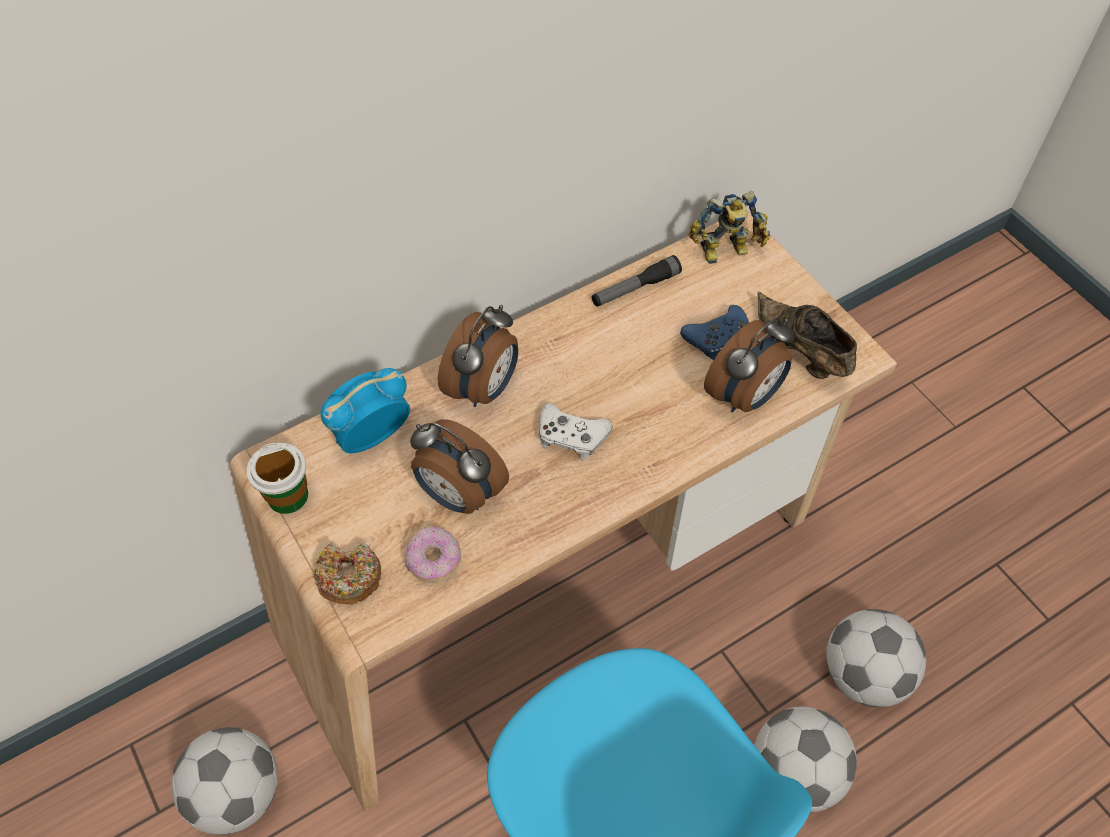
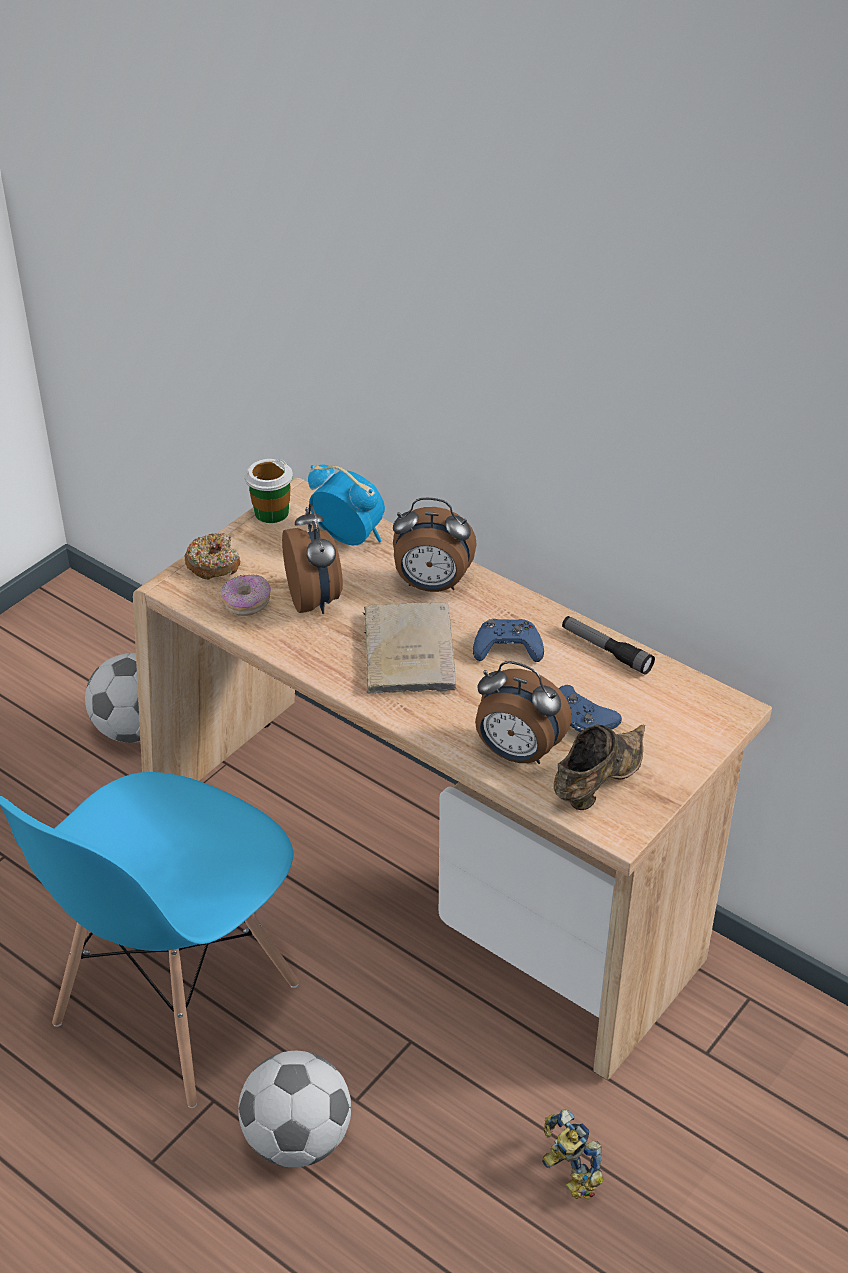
camera: 70 degrees right, 15 degrees down
(459, 495) = (315, 600): alarm clock -> alarm clock turned 150 degrees clockwise
(571, 436) = (408, 649): white game controller -> beige book
(602, 357) = (507, 648): none -> blue game controller
(726, 252) = (698, 704): toy robot -> toy robot (566, 1174)
(864, 674) = (440, 1185): football -> none

